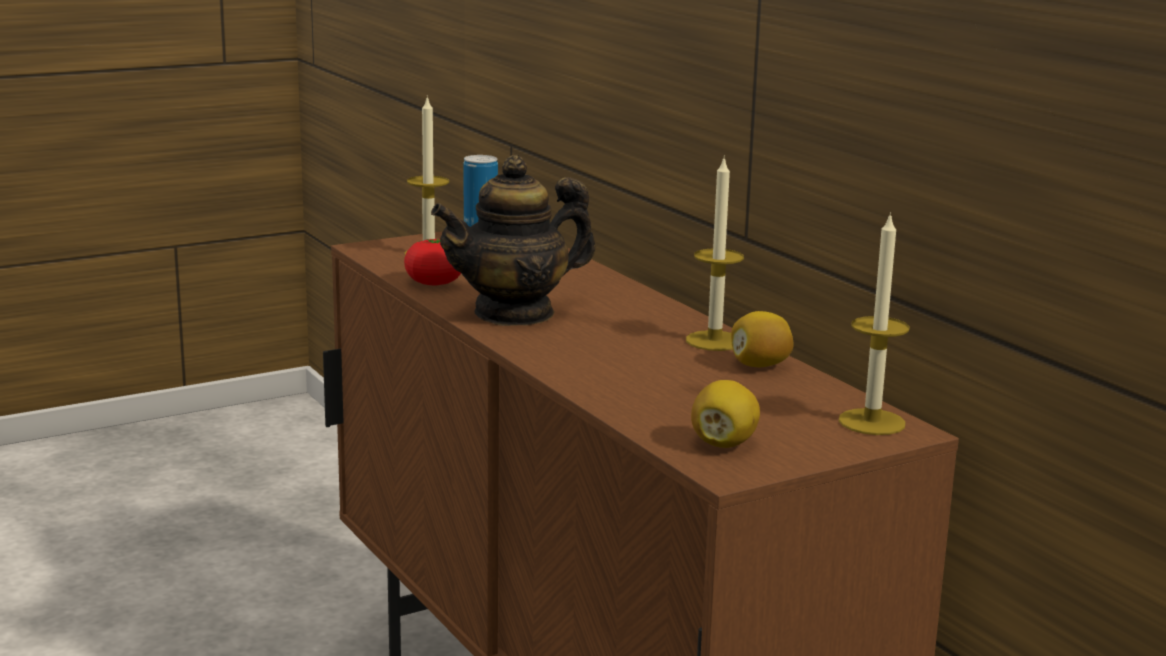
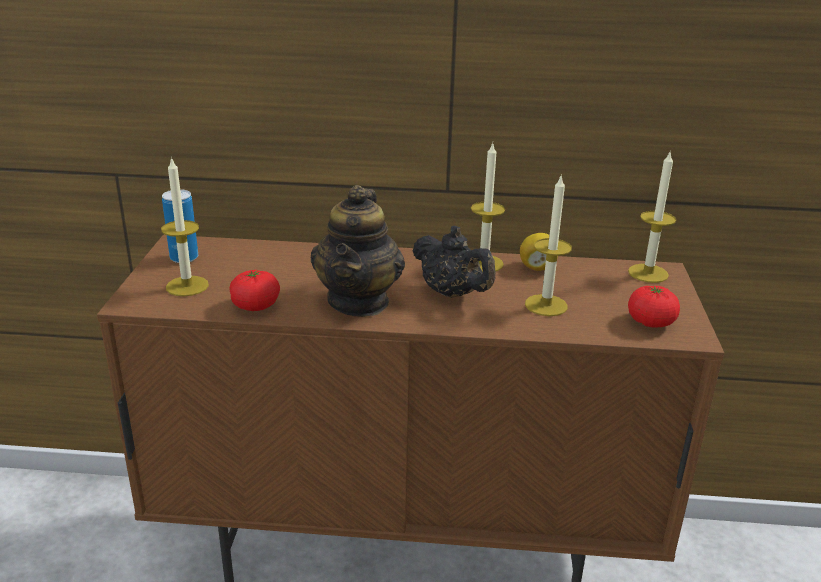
camera: 55 degrees left, 10 degrees up
(607, 343) = (452, 293): none -> black teapot
(664, 387) = (546, 305): none -> candle
(723, 443) = (650, 322): lemon -> tomato

